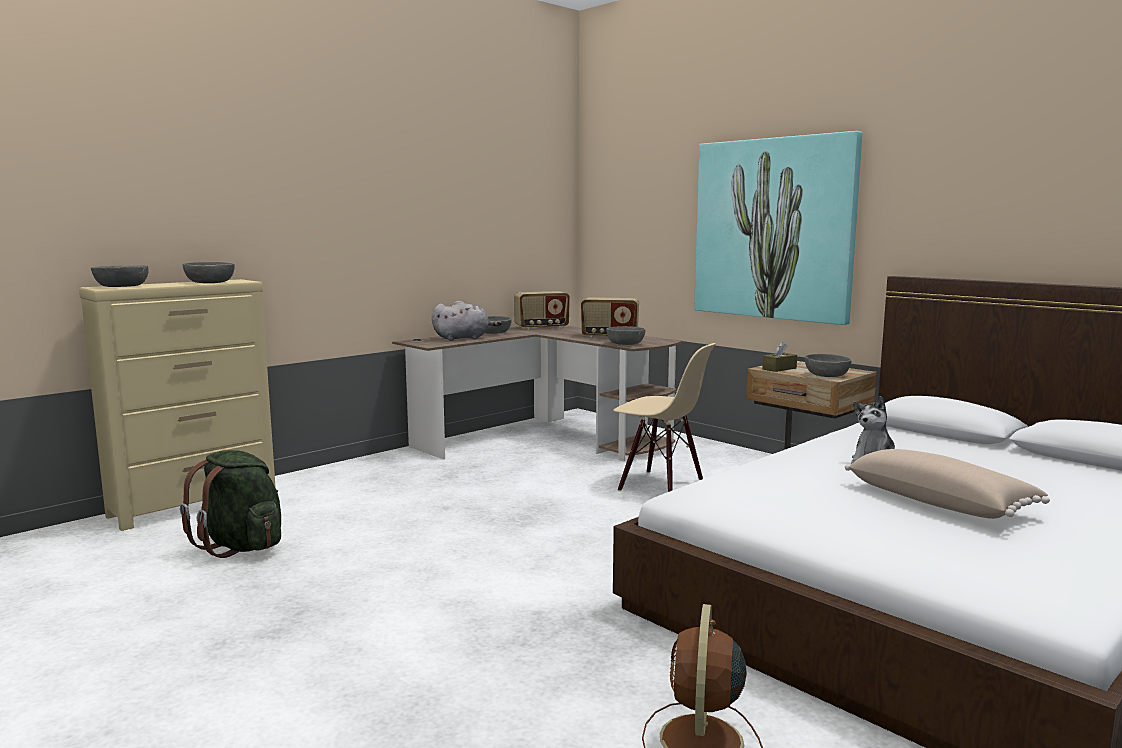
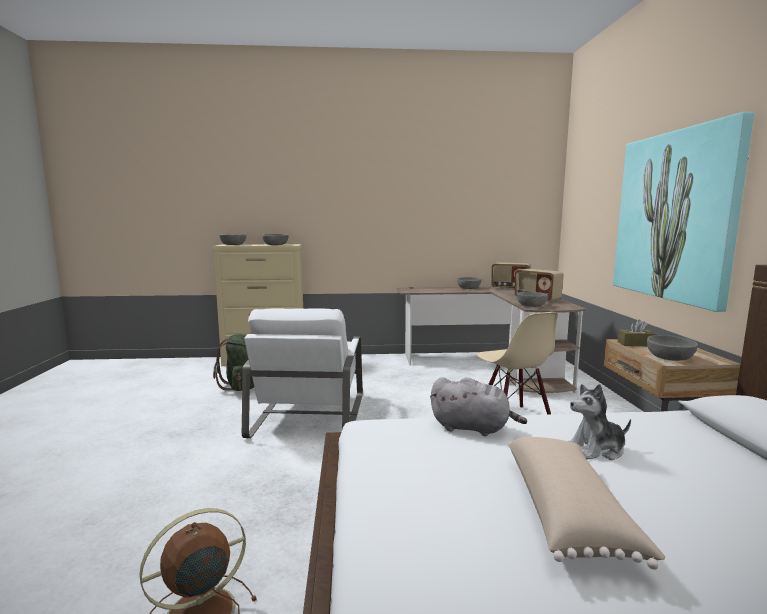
camera: 40 degrees right, 0 degrees up
(426, 547) = (309, 414): none -> white armchair
(463, 338) = (438, 290): grey plush toy -> grey plush toy (473, 428)

